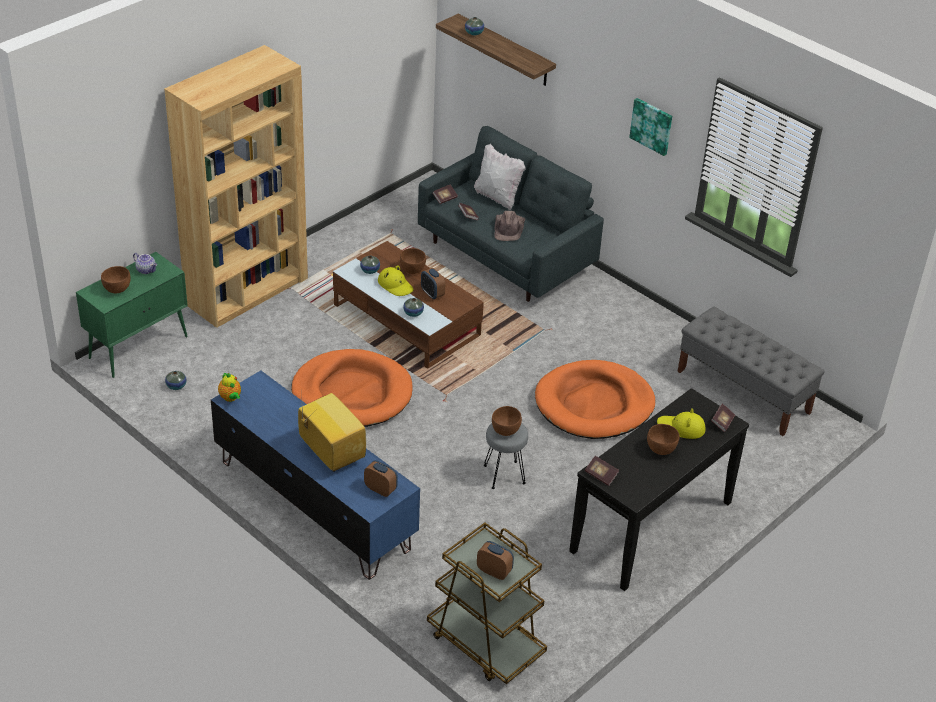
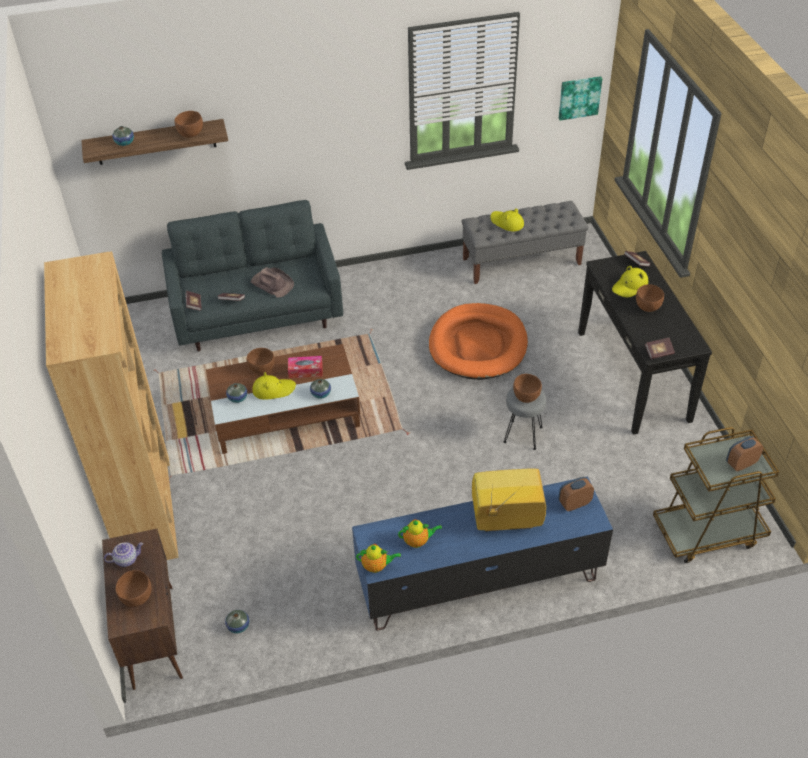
camera: 55 degrees left, 5 degrees up
(139, 347) = (153, 635): green cabinet -> brown cabinet
(271, 411) = (418, 541): none -> teapot
(352, 393) = (352, 491): orange dog bed -> none
(432, 294) = (305, 371): alarm clock -> tissue box
(497, 197) = (224, 273): white pillow -> none
(518, 57) = (191, 134): none -> brown bowl
(652, 126) = (348, 112): picture -> picture (579, 97)
(736, 335) = (507, 222): none -> yellow hat

